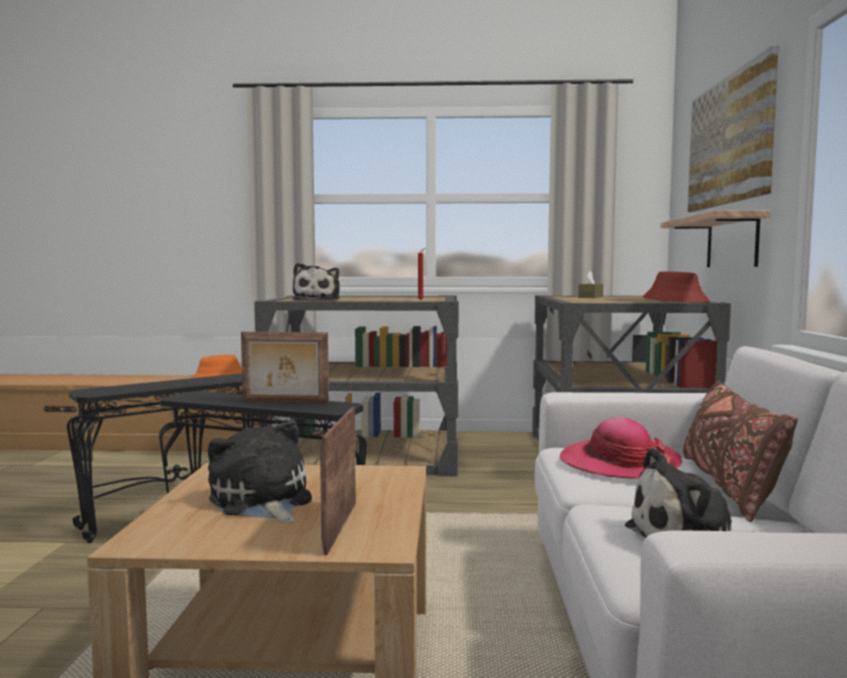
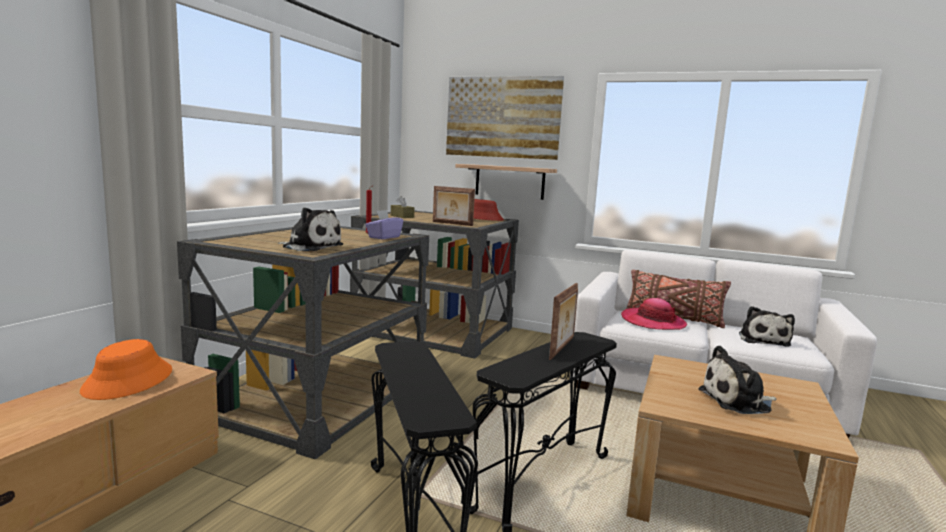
camera: 70 degrees left, 5 degrees up
(338, 526) = (776, 389): picture frame -> picture frame (452, 223)
(406, 300) = (384, 237): none -> purple tissue box

